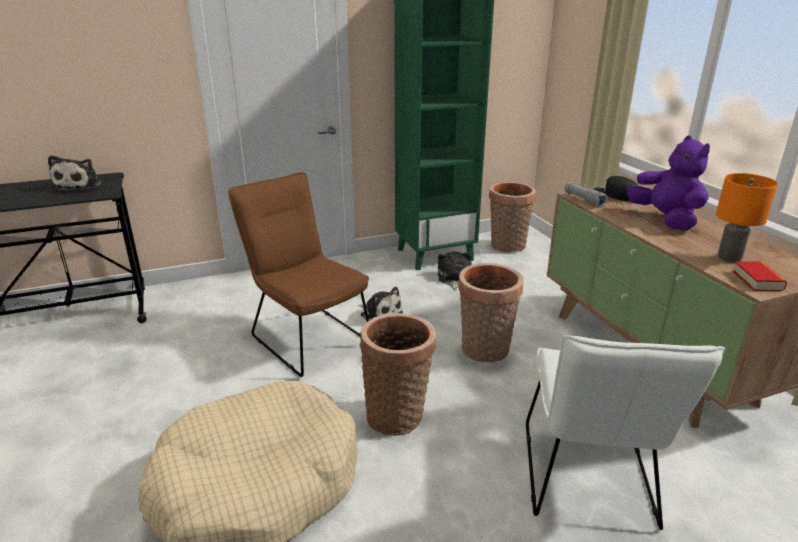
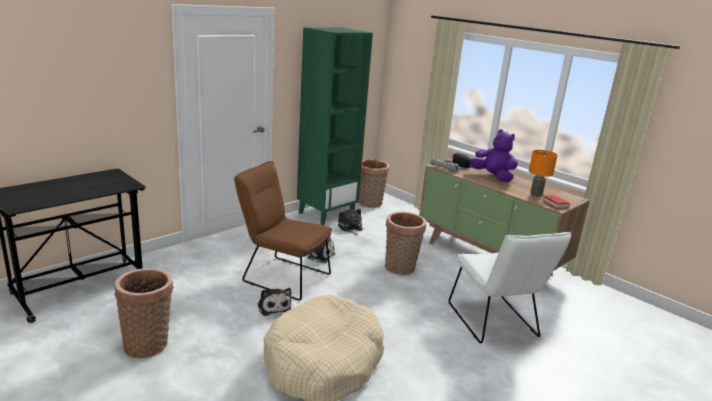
camera: 25 degrees left, 5 degrees down
(80, 185) = (99, 180): plush toy -> plush toy (273, 306)
(398, 415) = (376, 311): basket -> basket (148, 344)

